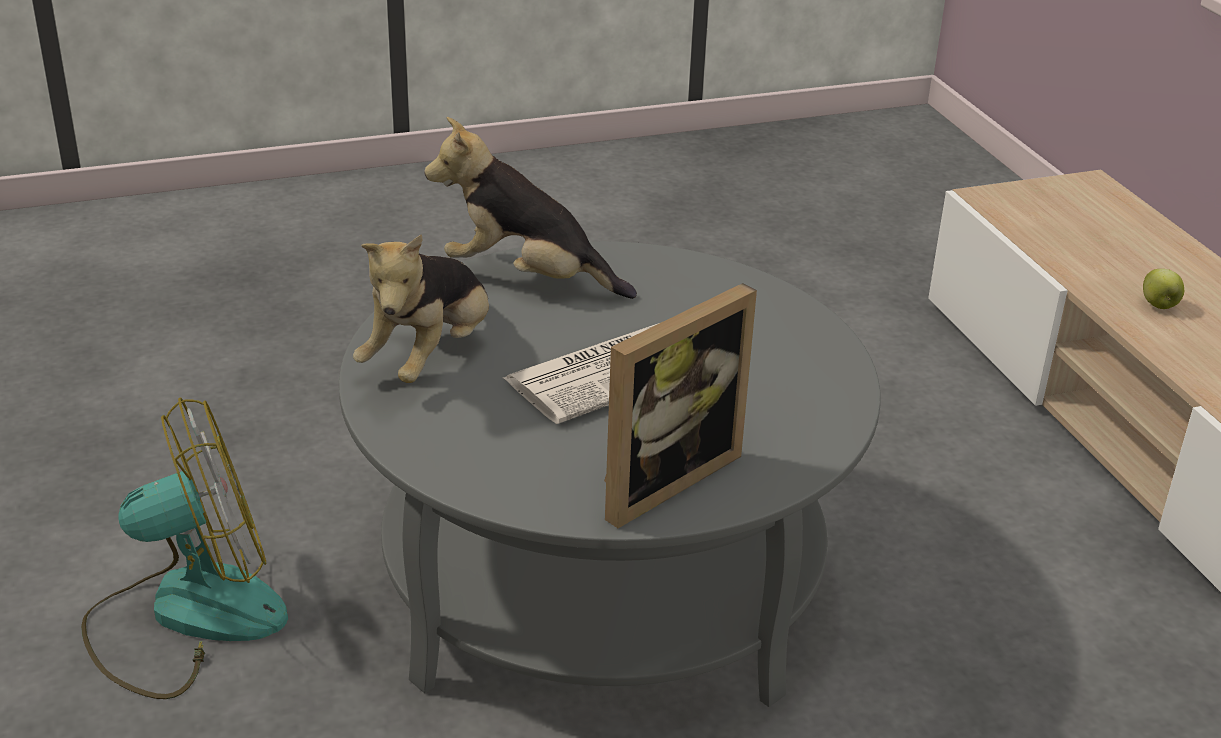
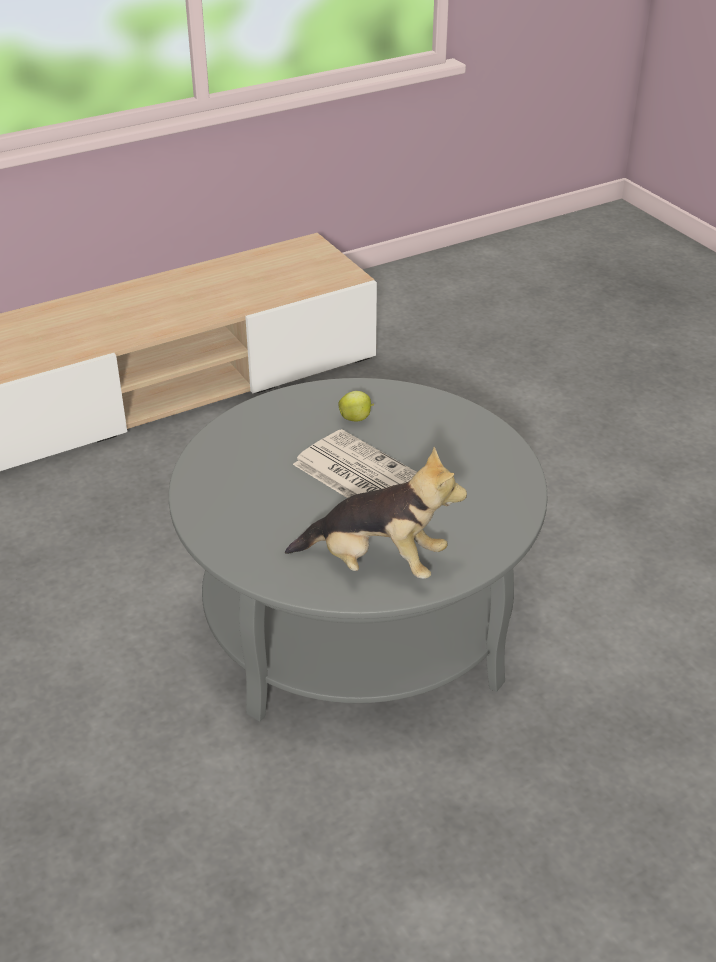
camera: 100 degrees left, 5 degrees up
(186, 615) = (484, 841): fan -> none
(527, 278) = (244, 535): plush toy -> none
(659, 477) = (472, 447): picture frame -> none
(1159, 305) = (131, 321): apple -> apple (356, 419)

